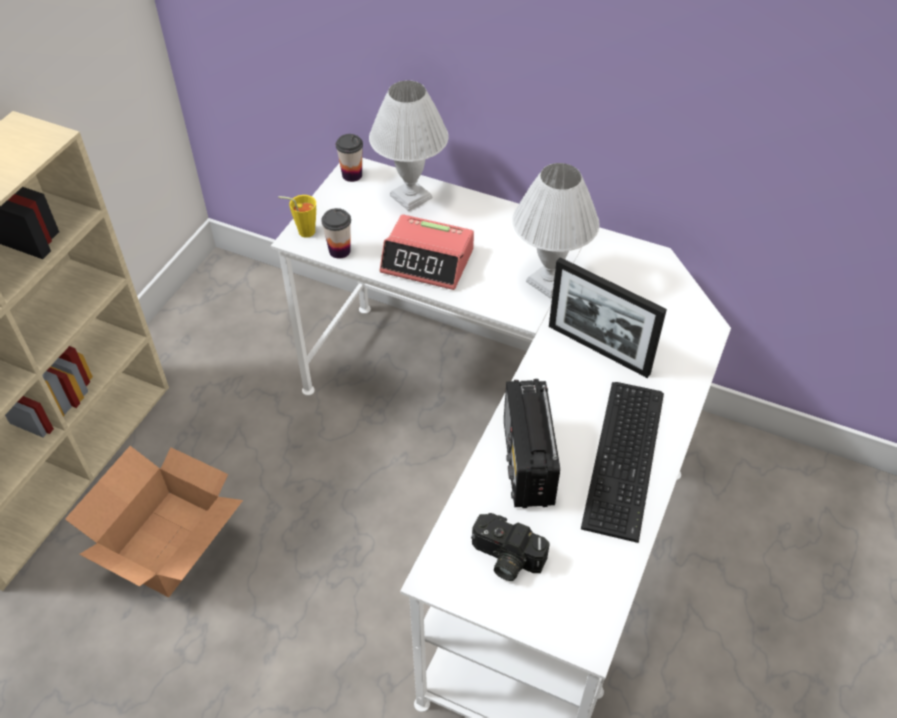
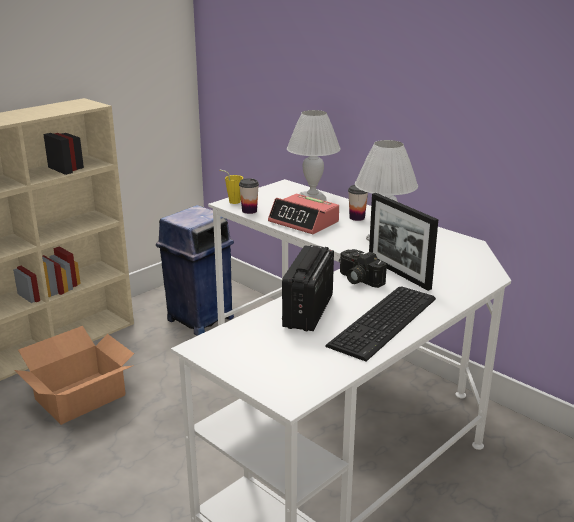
camera: 20 degrees right, 25 degrees down
(256, 354) = (199, 319): none -> blue trash can
(352, 175) = (281, 186): cup -> cup (357, 218)
(505, 558) = (257, 349): camera -> camera (358, 279)

